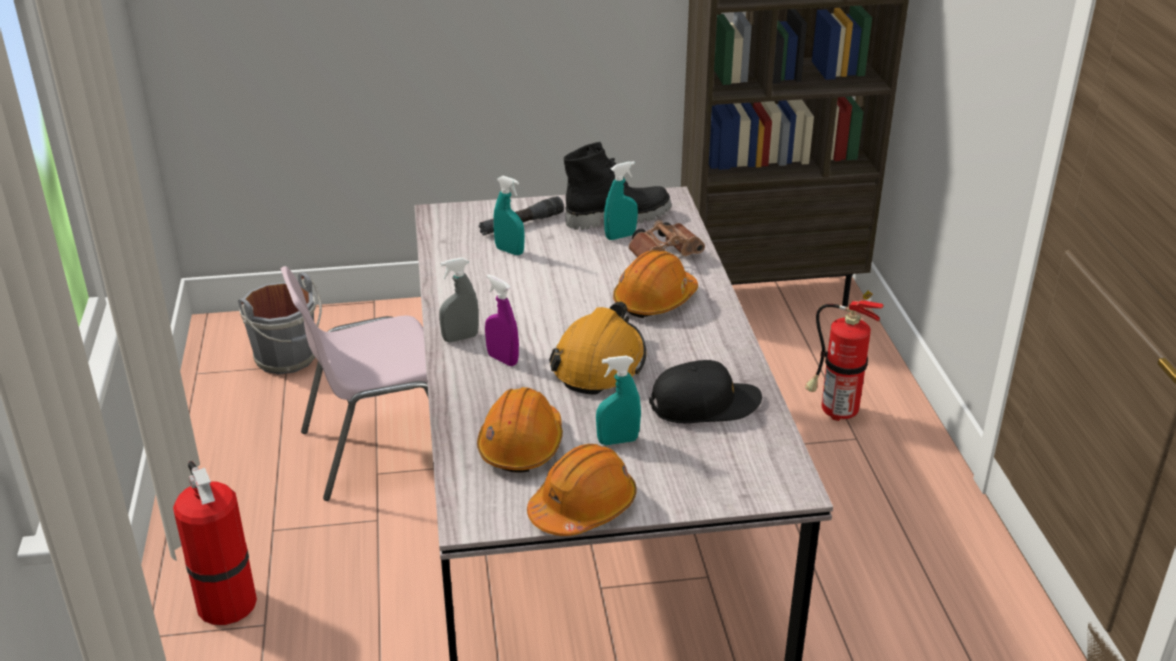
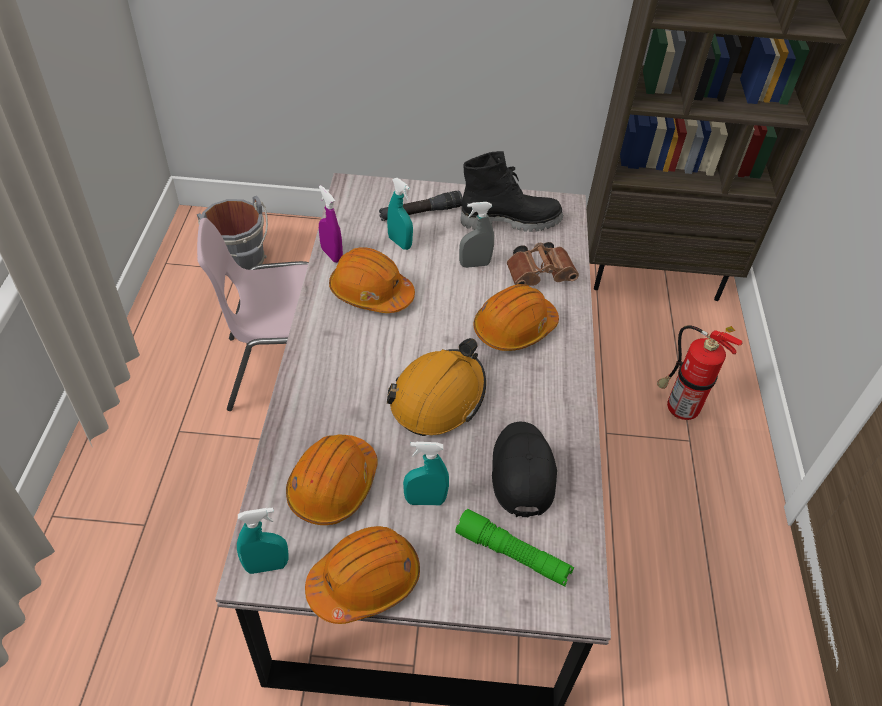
camera: 10 degrees right, 15 degrees up
(225, 601) = (121, 494): fire extinguisher -> none
(460, 338) = (321, 339): grey spray bottle -> grey spray bottle (474, 264)
(496, 295) = (370, 293): none -> orange hard hat
(502, 359) = (351, 373): purple spray bottle -> purple spray bottle (331, 254)
(620, 236) = (506, 244): turquoise spray bottle -> turquoise spray bottle (266, 566)
(705, 404) = (522, 471): black cap -> black cap turned 90 degrees counterclockwise
(718, 465) = (512, 554): none -> green flashlight

